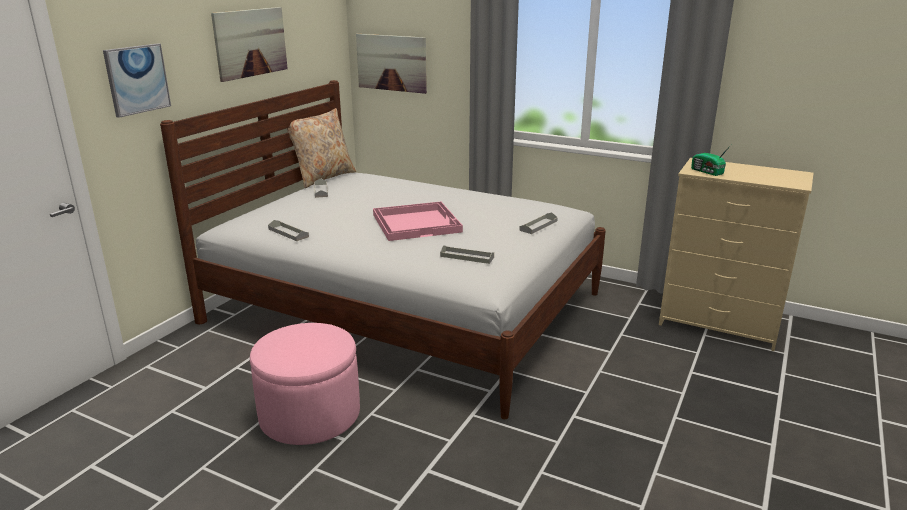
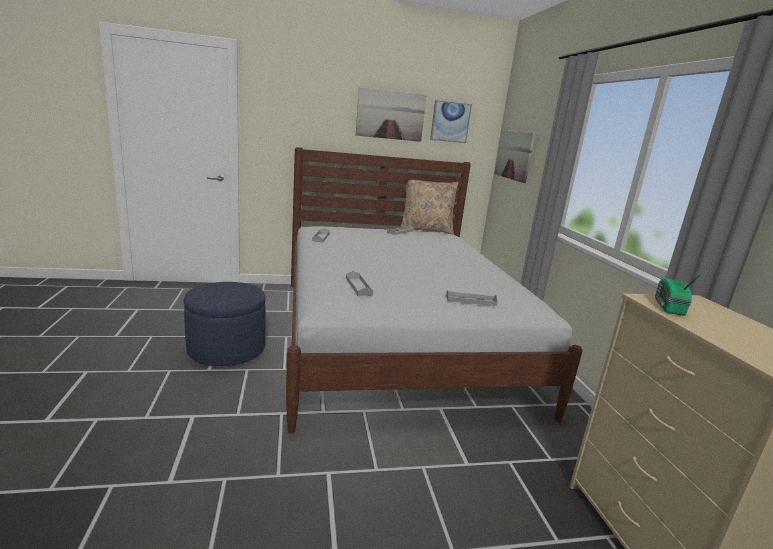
camera: 50 degrees right, 5 degrees down
(137, 79) = (288, 117): picture -> picture (450, 122)
(310, 415) = (226, 349): pink ottoman -> blue ottoman
(417, 223) = (393, 261): pink tray -> none

